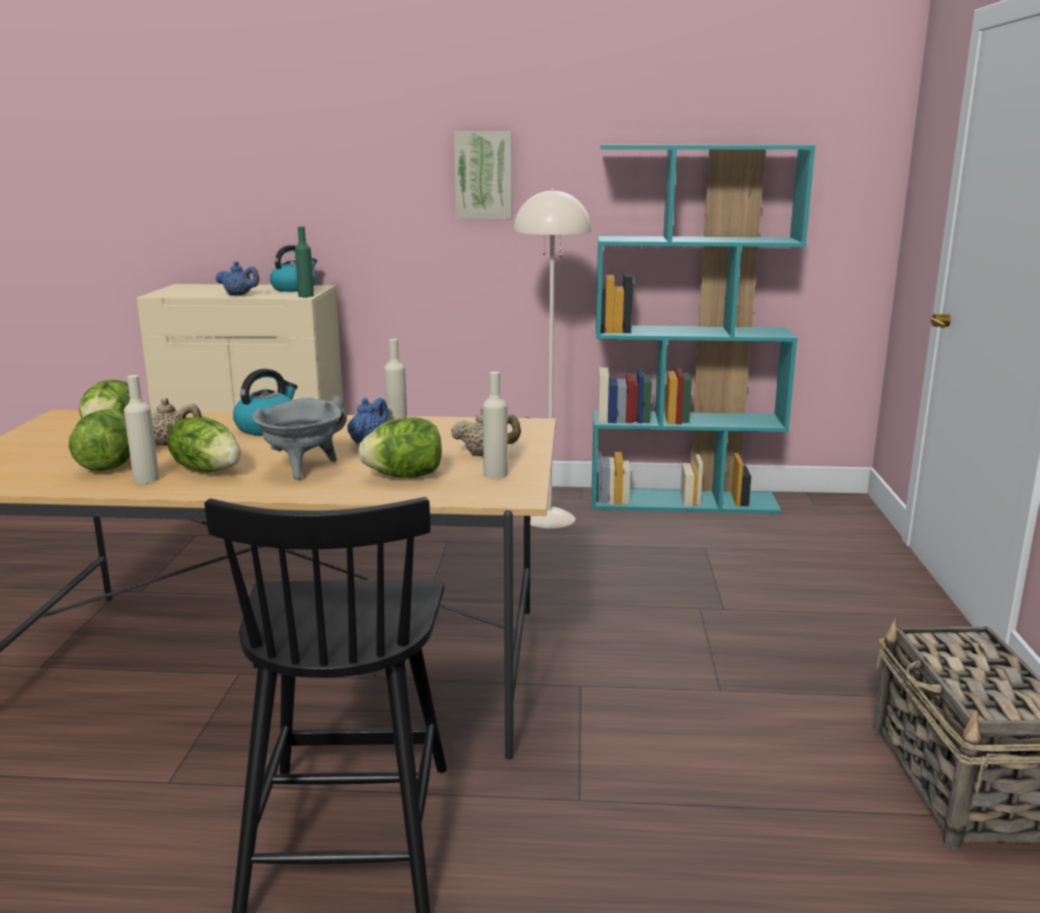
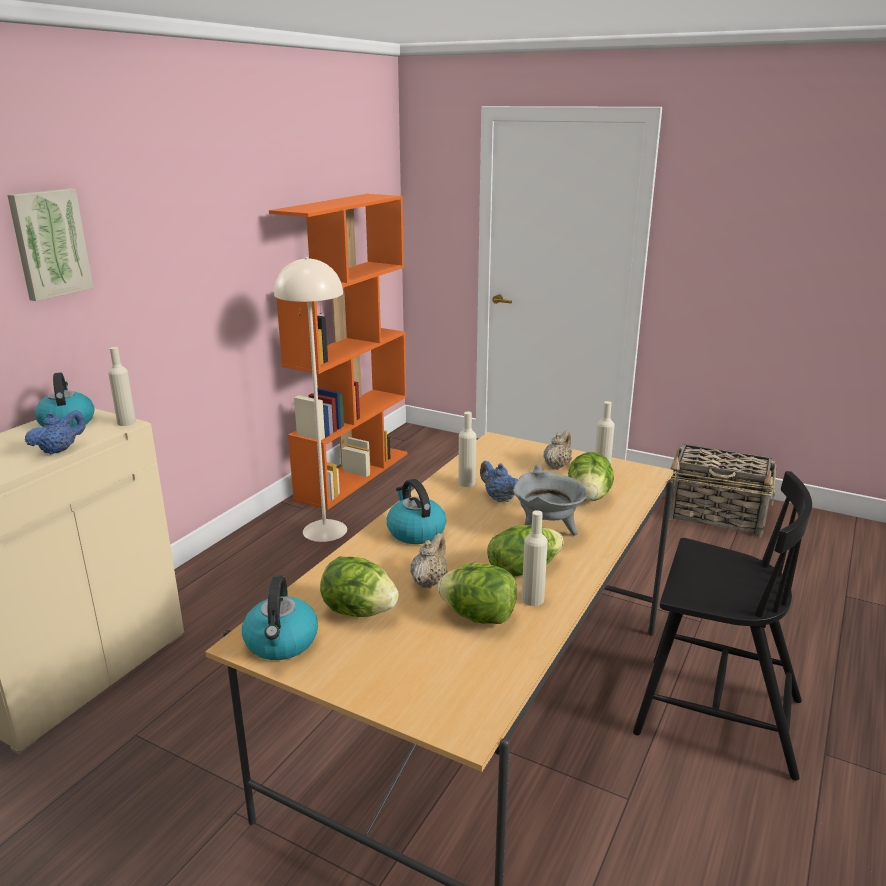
camera: 65 degrees left, 5 degrees up
(62, 422) = (281, 642): none -> kettle
(306, 296) = (126, 422): green bottle -> beige bottle
(483, 175) = (187, 252): picture -> picture (49, 243)
(684, 501) = (353, 475): turquoise bookcase -> orange bookcase

